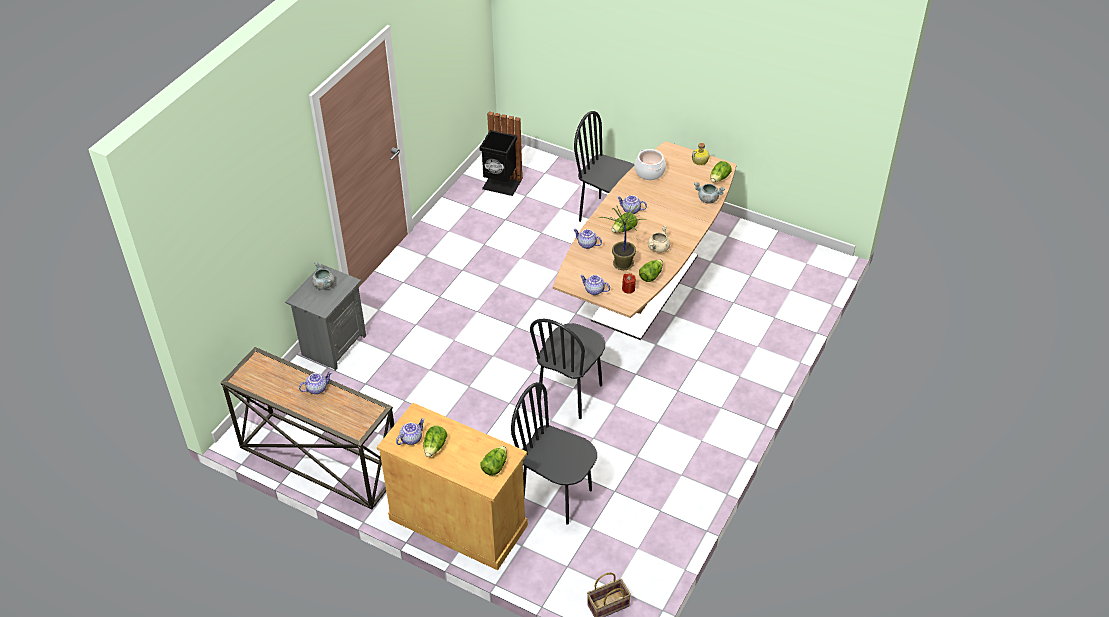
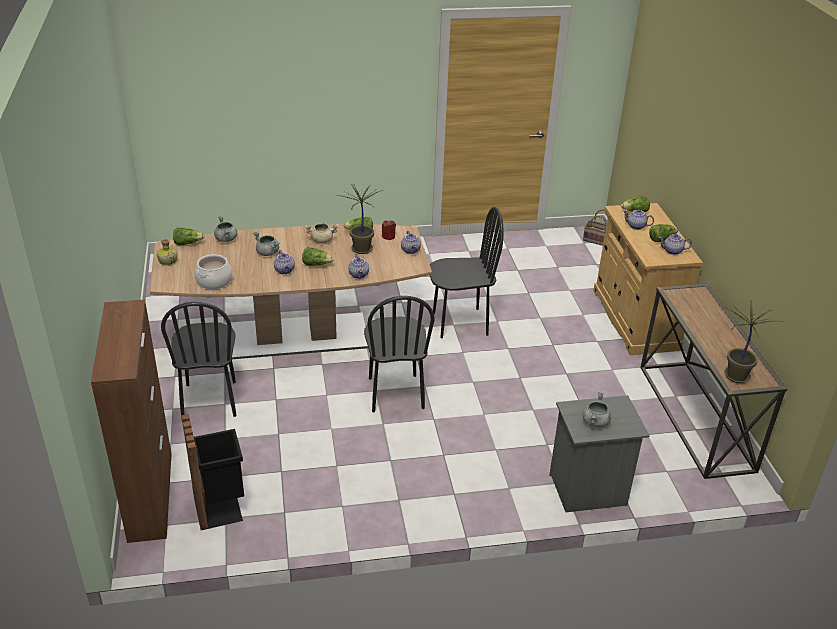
camera: 130 degrees left, 10 degrees down
(261, 364) = (736, 377): none -> potted plant
(317, 388) = (703, 331): teapot -> teapot (636, 226)
(541, 163) = (150, 495): none -> brown cabinet
(557, 496) = (554, 290): black chair -> black chair (395, 393)
(665, 212) = (268, 253): none -> grey cooking pot

